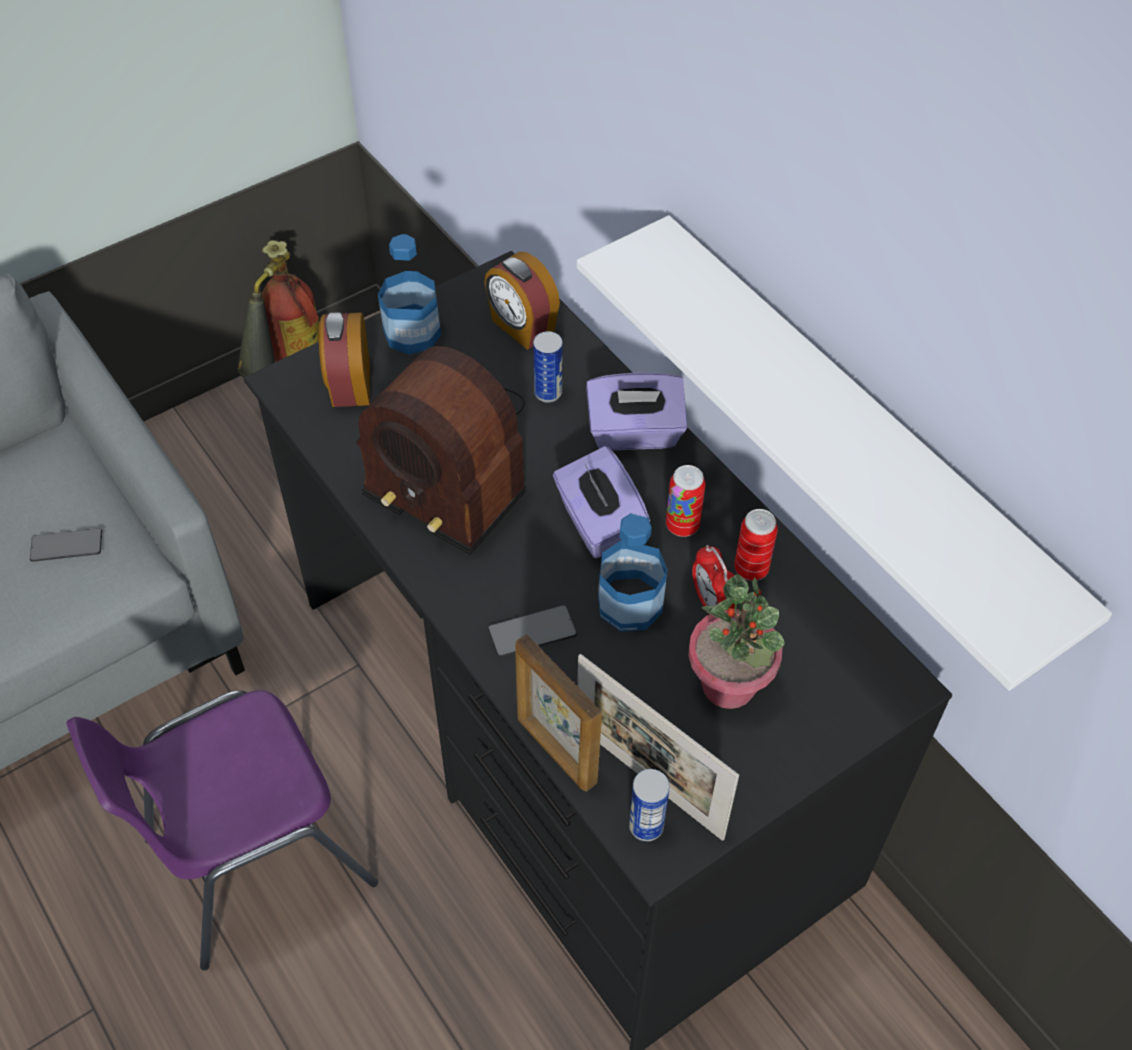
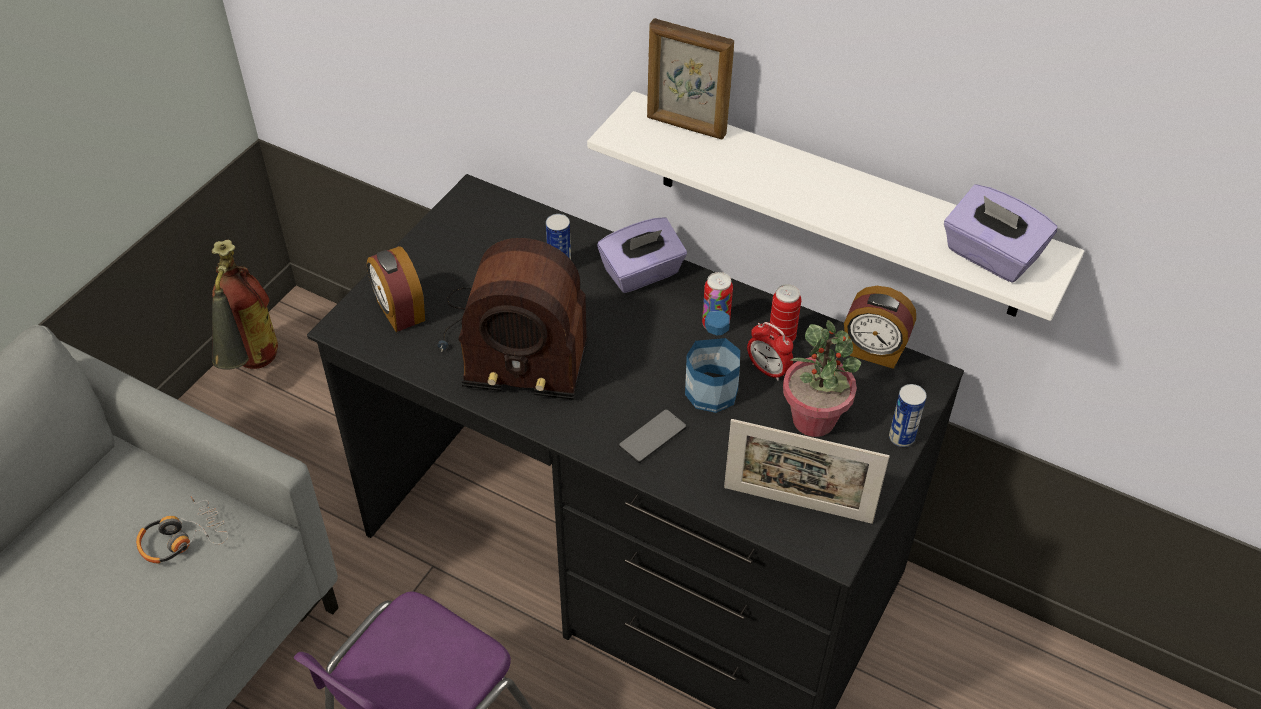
camera: 25 degrees left, 5 degrees down
(66, 546) = (182, 538): phone -> headphones
(412, 333) = (426, 257): bottle -> none
(521, 327) = (510, 226): alarm clock -> alarm clock (873, 351)
(555, 751) = (720, 511): picture frame -> picture frame (686, 126)
(598, 523) = (654, 344): purple tissue box -> purple tissue box (990, 256)
(646, 826) = (815, 535): can -> can (901, 437)

